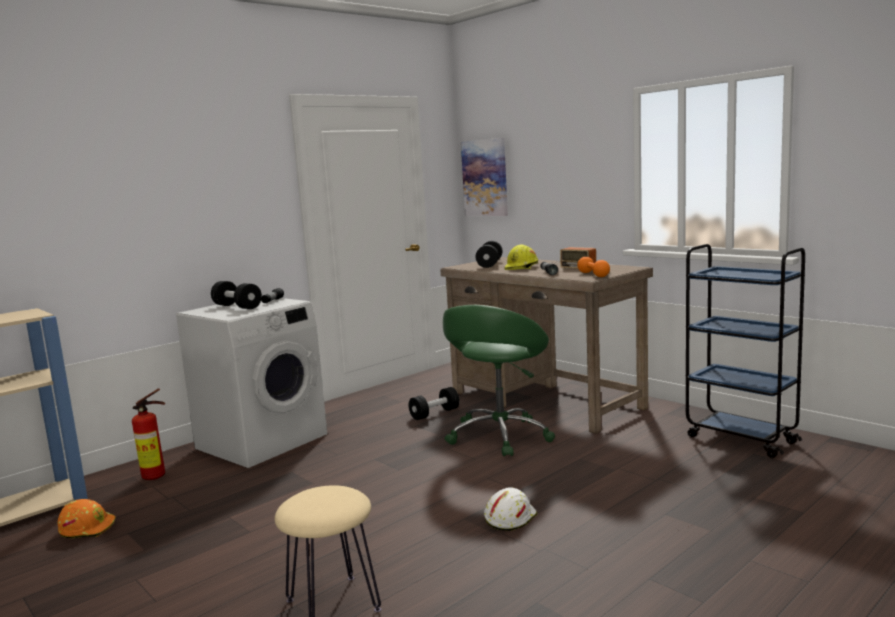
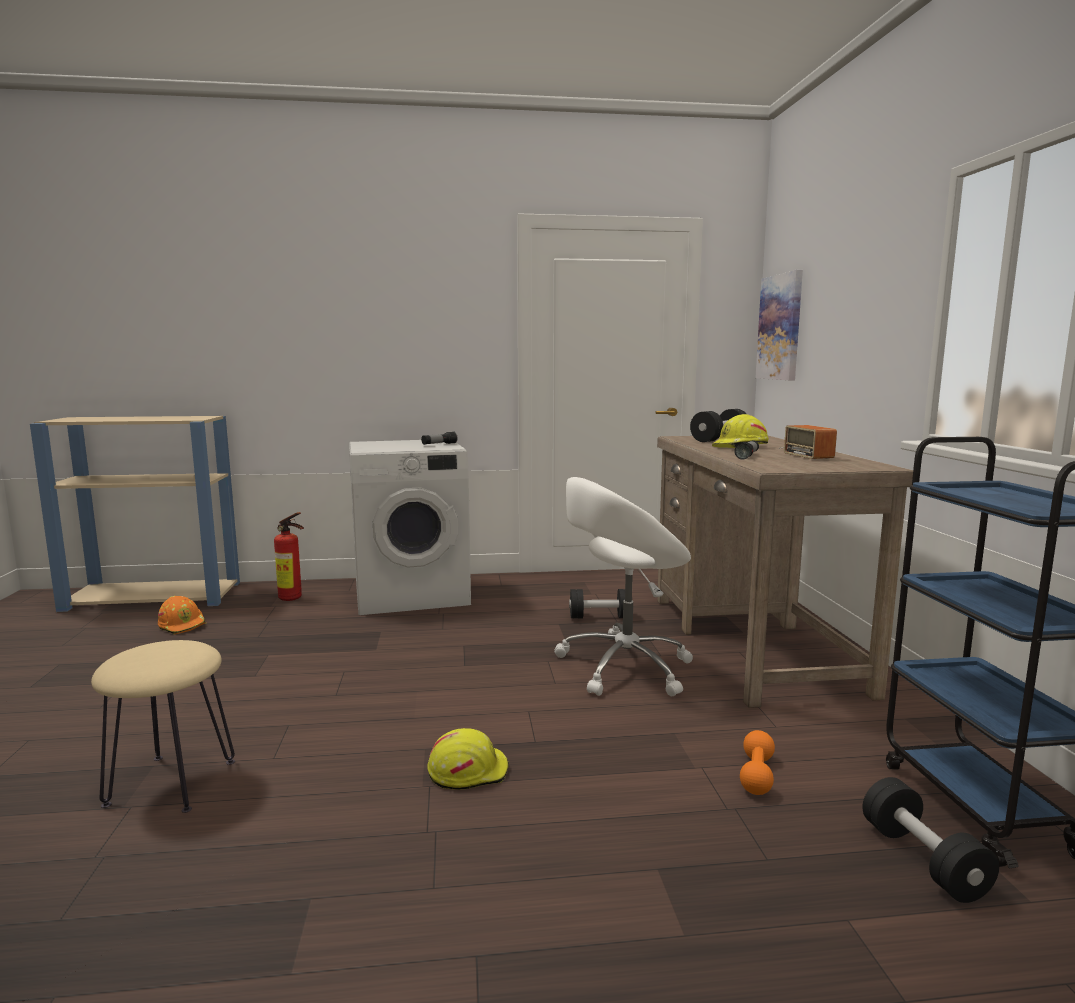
camera: 35 degrees right, 0 degrees up
(237, 307) = (399, 444): black dumbbell -> black dumbbell (923, 860)
(498, 437) = (621, 667): green office chair -> white office chair
(509, 518) = (468, 771): white hard hat -> yellow hard hat
(593, 275) = (793, 466): orange dumbbell -> orange dumbbell (756, 775)

